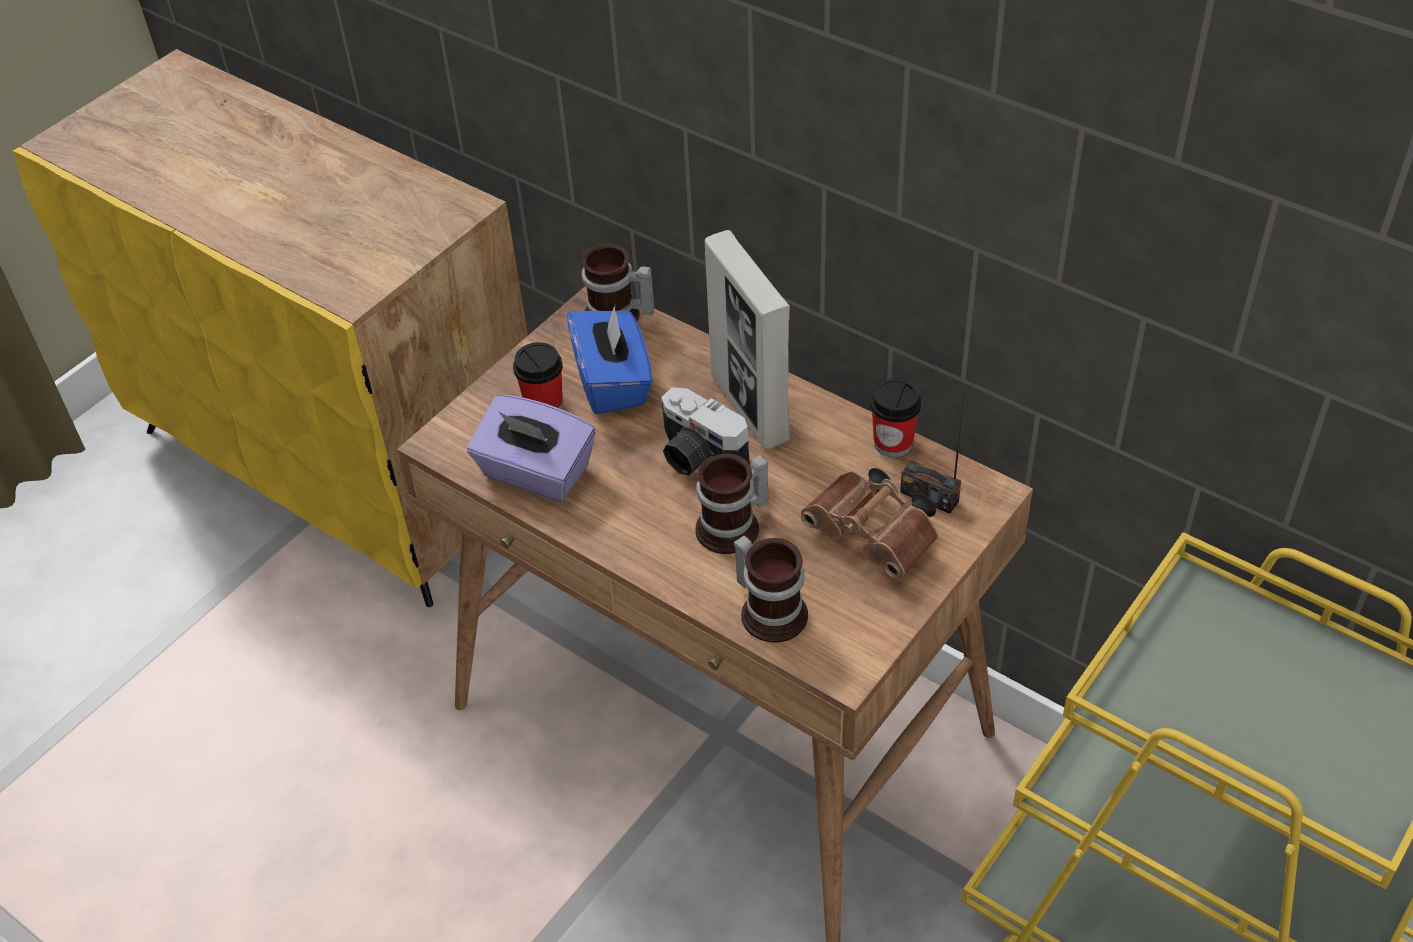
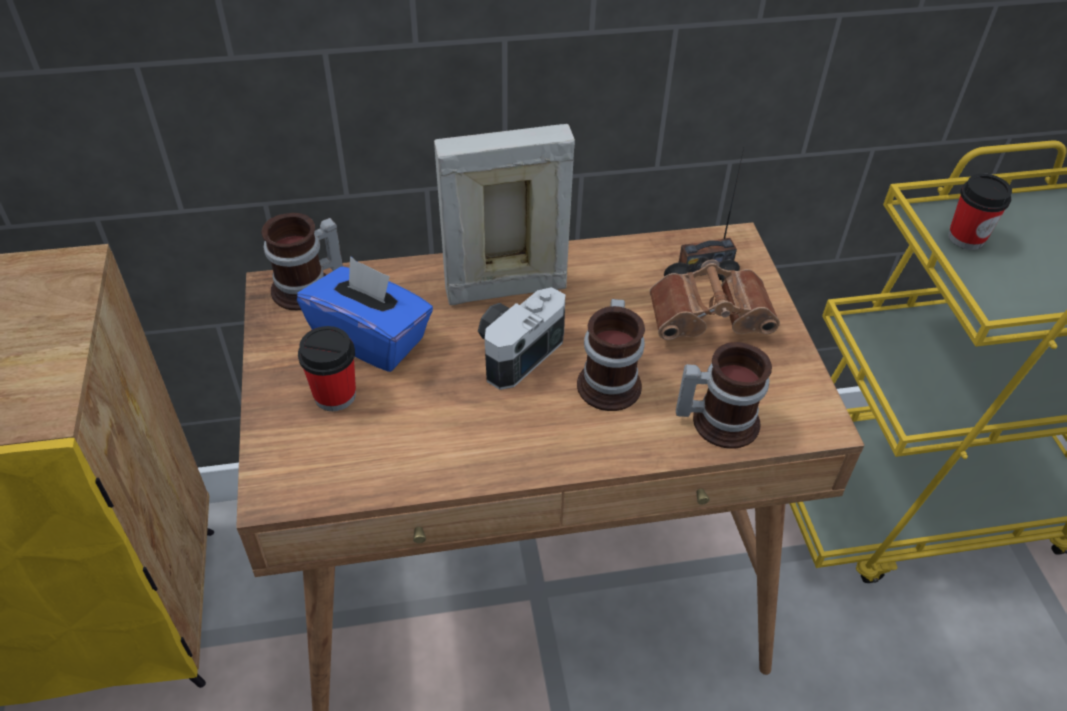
camera: 50 degrees left, 0 degrees up
(535, 473) = (400, 454): purple tissue box -> none
(697, 457) = (515, 349): camera -> camera turned 135 degrees clockwise
(749, 408) = (505, 289): picture frame -> picture frame turned 150 degrees clockwise
(893, 443) = (634, 249): cup -> cup (966, 238)

